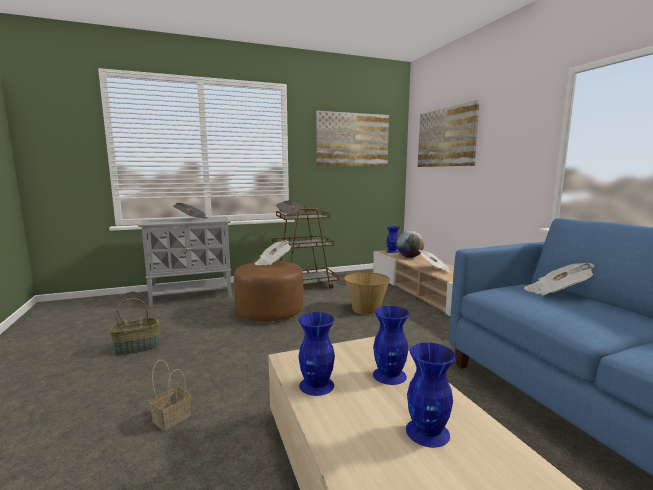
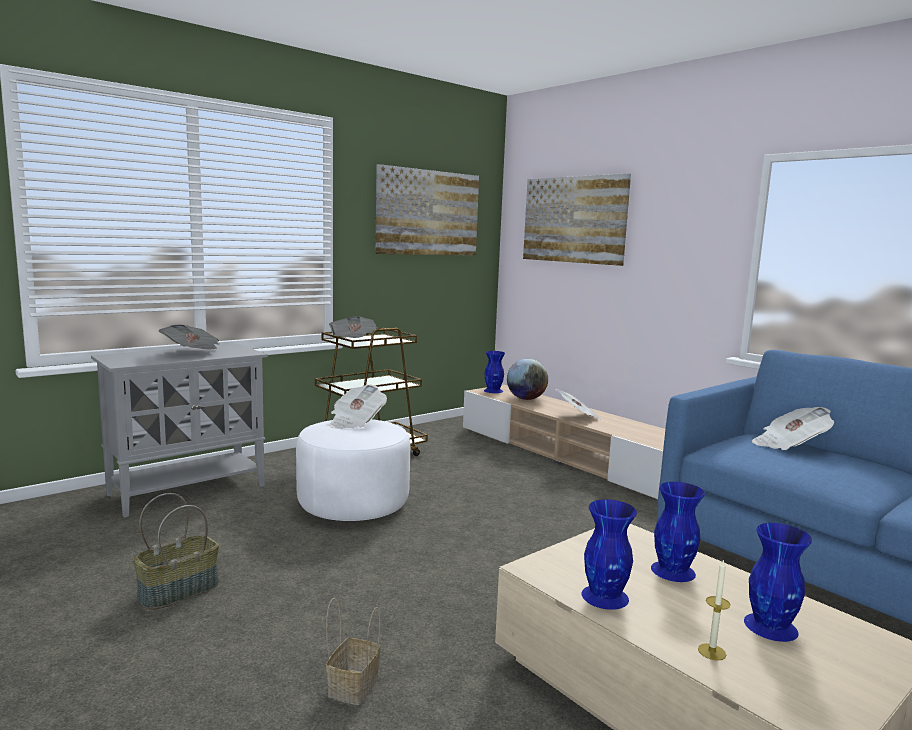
camera: 20 degrees left, 0 degrees up
(270, 312) = (353, 504): brown ottoman -> white ottoman
(353, 442) = (712, 652): none -> candle
(366, 309) = (495, 484): basket -> none

